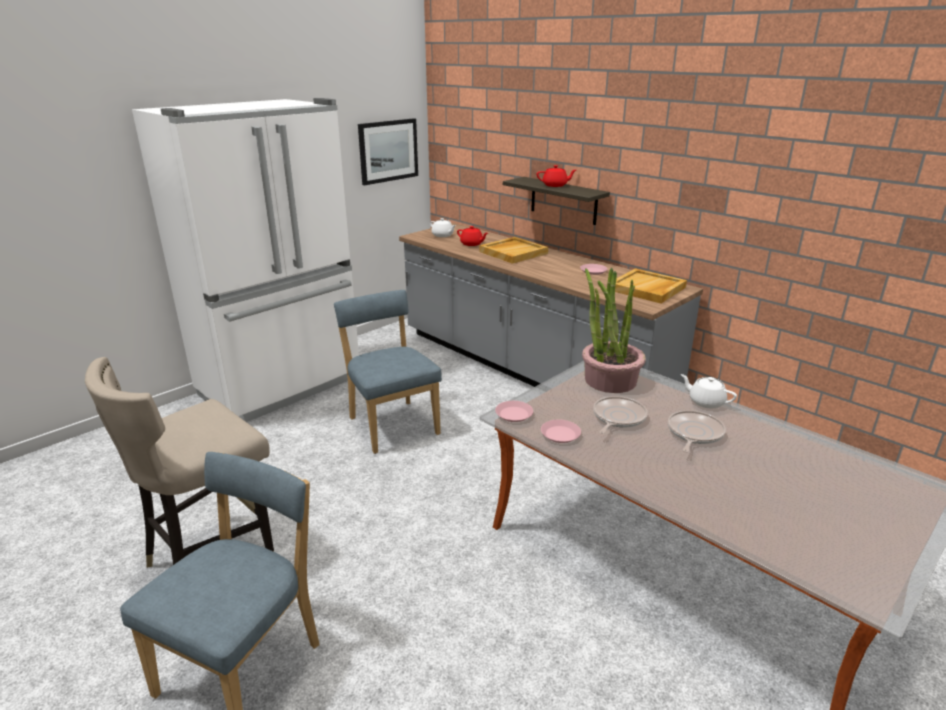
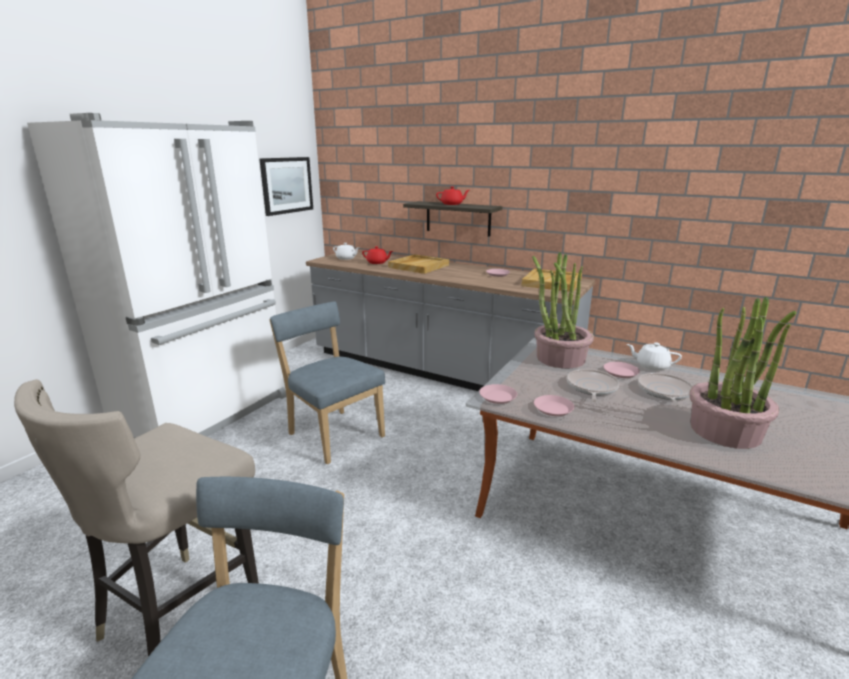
camera: 15 degrees left, 5 degrees down
(663, 405) = (620, 372): none -> pink plate
(723, 484) = (725, 431): none -> potted plant

